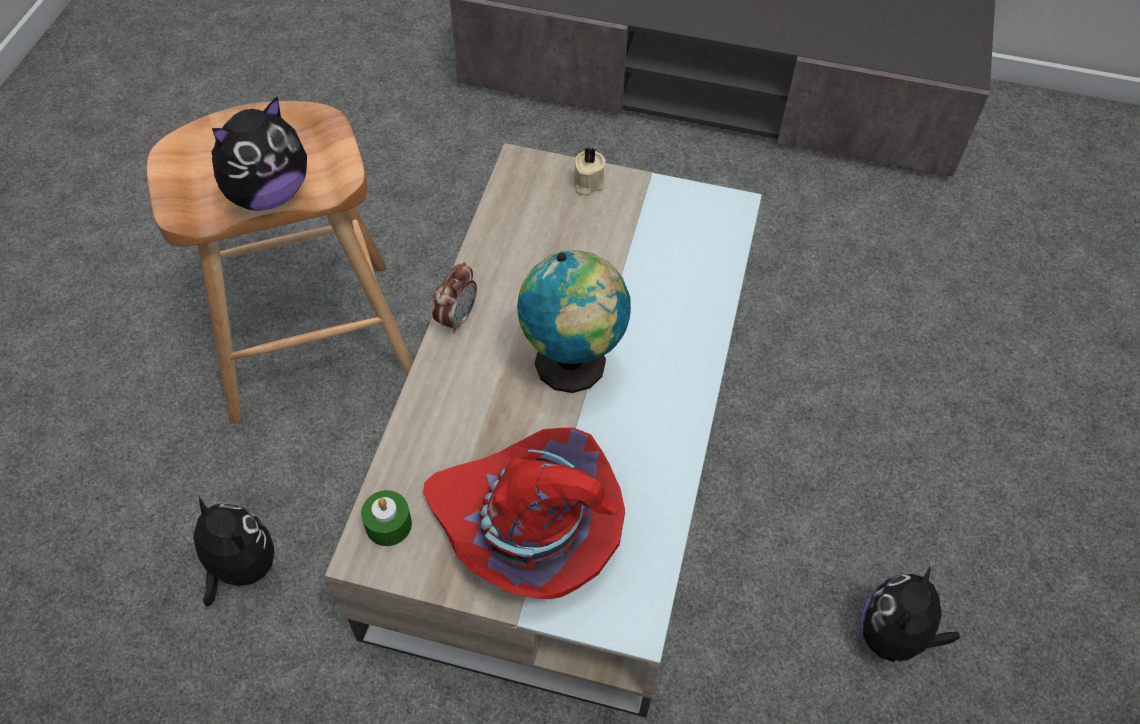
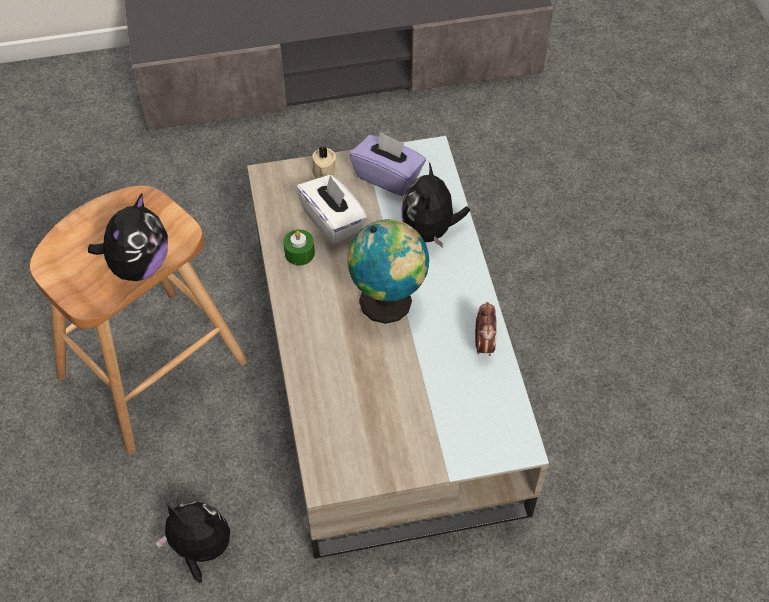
camera: 25 degrees left, 0 degrees up
(388, 524) = (329, 457): green candle -> green candle (299, 253)
(457, 318) = (290, 302): alarm clock -> alarm clock (483, 344)
(528, 527) = (421, 418): red hat -> none
(564, 243) = (333, 221): none -> white tissue box
(661, 216) = (388, 176): none -> purple tissue box
(894, 637) = (656, 396): plush toy -> plush toy (430, 231)

